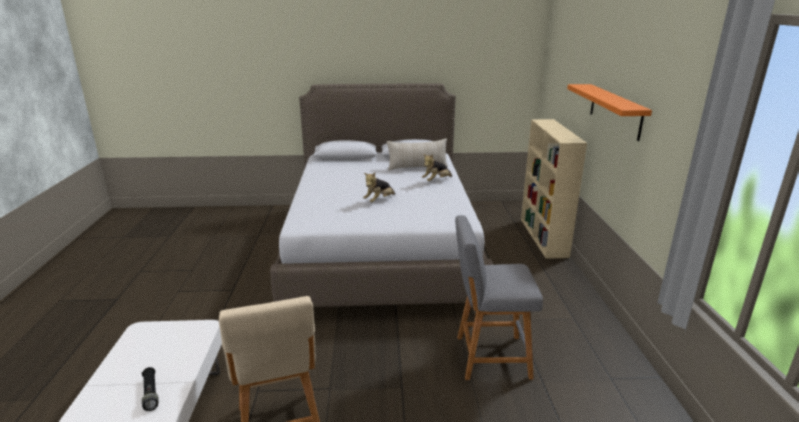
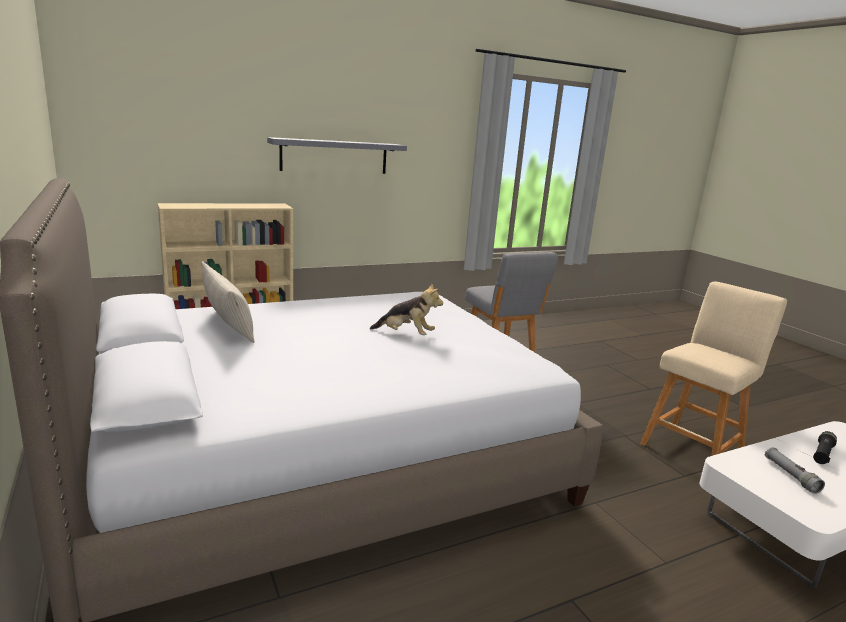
camera: 115 degrees left, 5 degrees down
(164, 350) = (791, 476): none -> grey flashlight
(436, 181) = (296, 310): plush toy -> none
(615, 111) = (334, 156): orange shelf -> grey shelf

